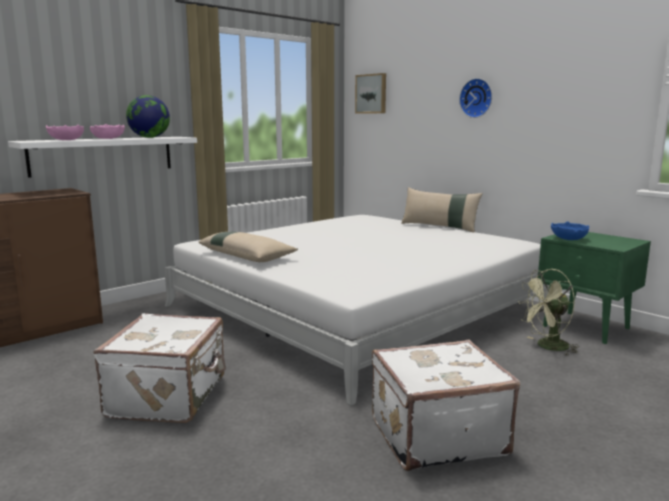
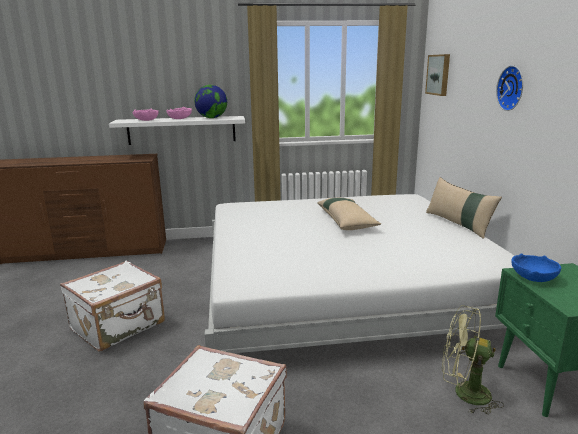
camera: 35 degrees right, 5 degrees up
(247, 256) = (238, 226): beige pillow -> beige pillow (346, 221)

